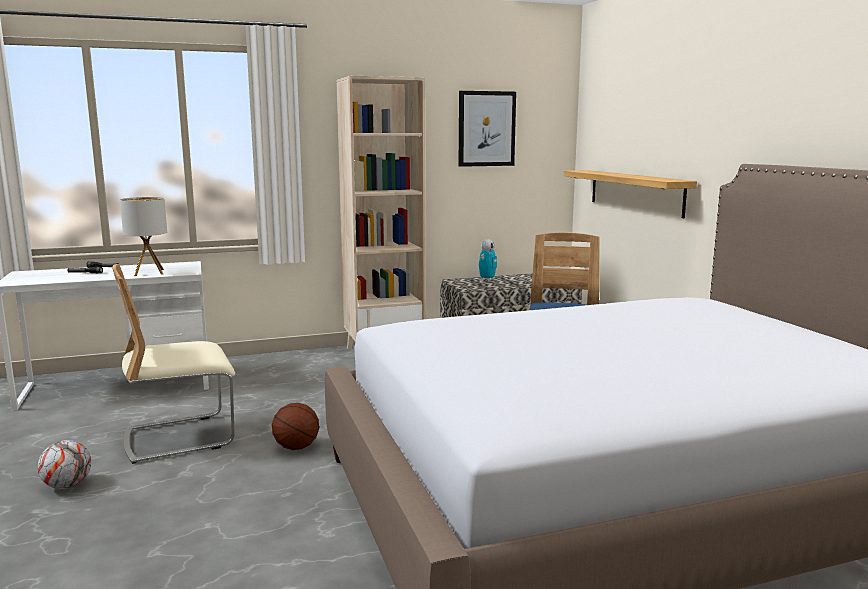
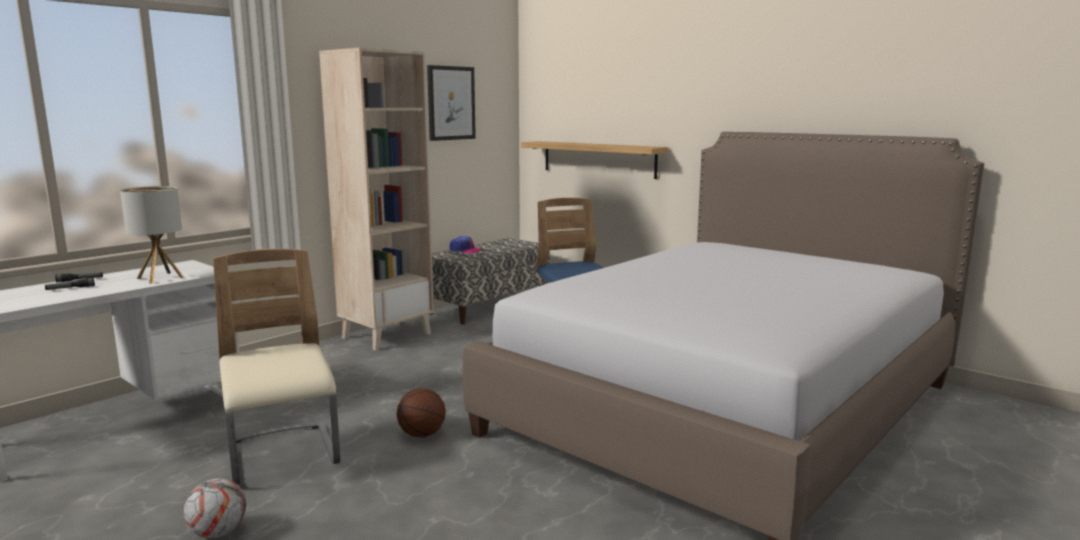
camera: 30 degrees left, 0 degrees up
(180, 437) = (283, 455): beige chair -> beige chair turned 120 degrees clockwise
(487, 279) = (465, 250): toy robot -> cap

